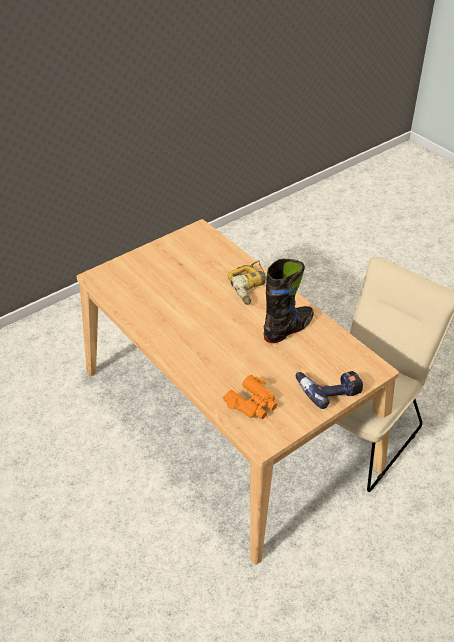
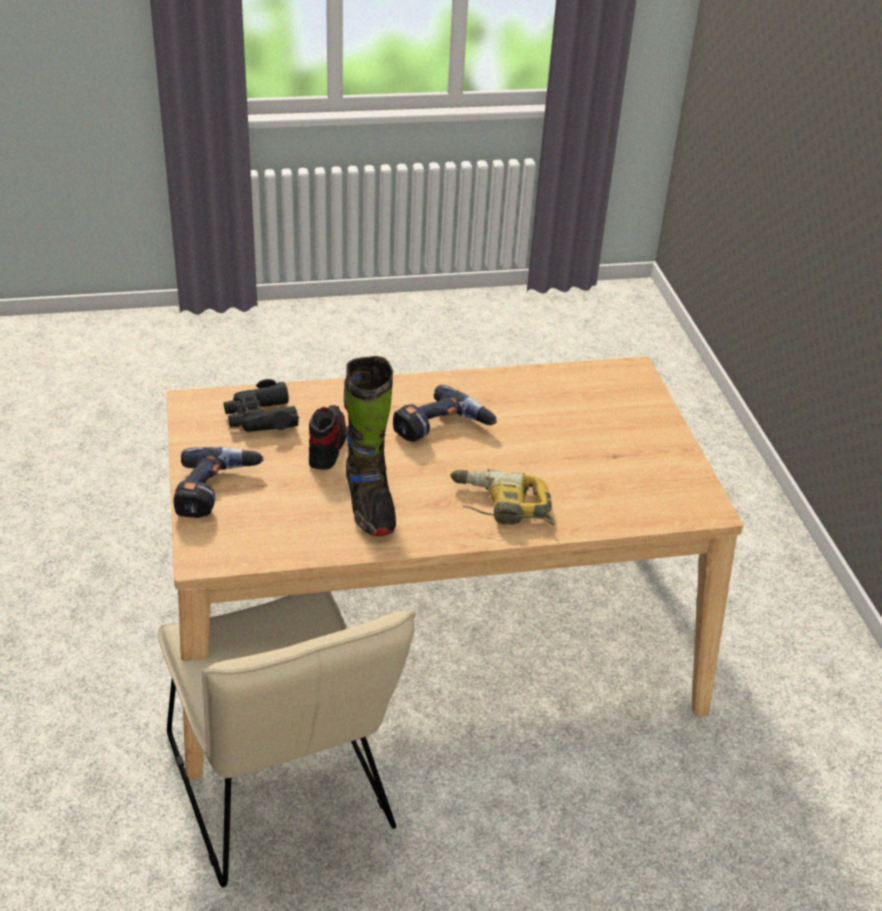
camera: 115 degrees right, 5 degrees down
(205, 327) = (442, 429): none -> power drill
(252, 403) = (260, 417): orange binoculars -> black binoculars
(255, 364) = (326, 445): none -> shoe

